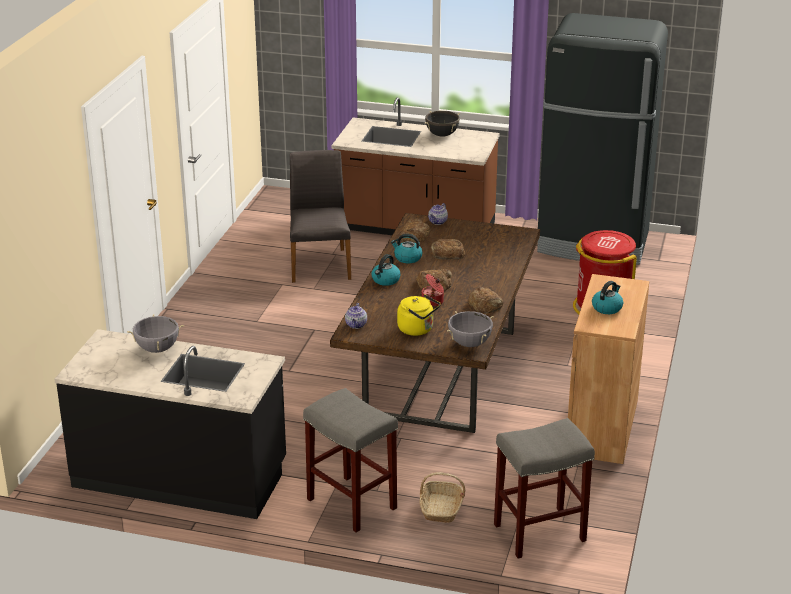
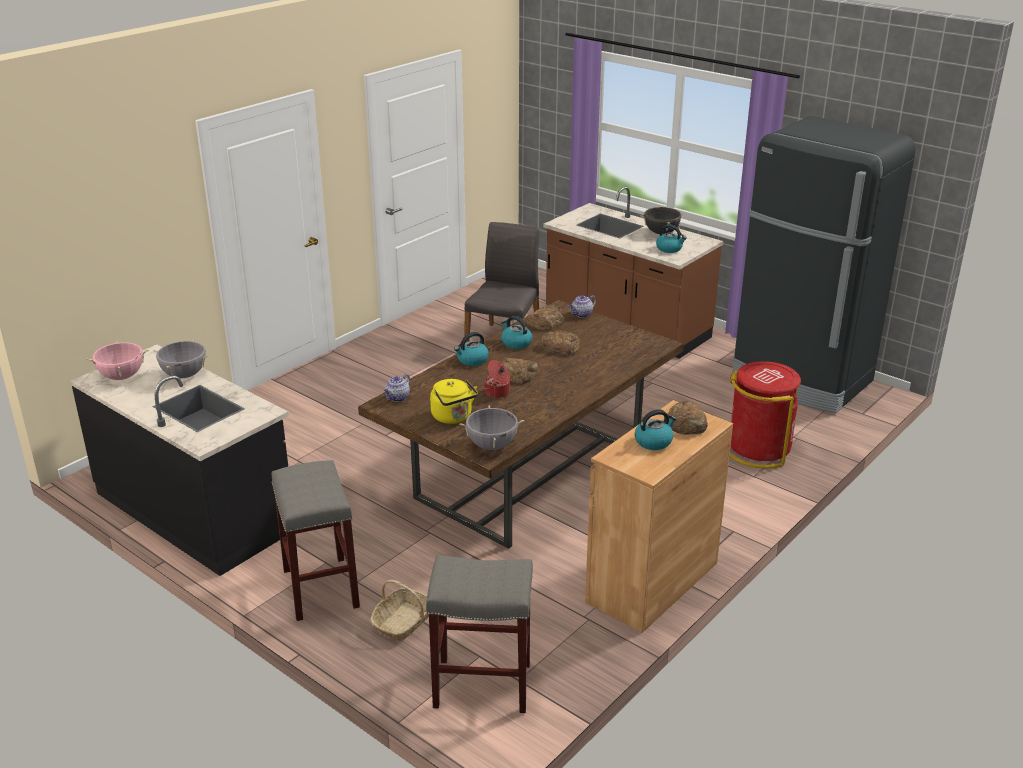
camera: 25 degrees right, 0 degrees up
(100, 364) = (122, 377): none -> pink cooking pot
(462, 148) = (669, 249): none -> kettle
(485, 304) = (549, 408): bread -> bread (688, 423)

